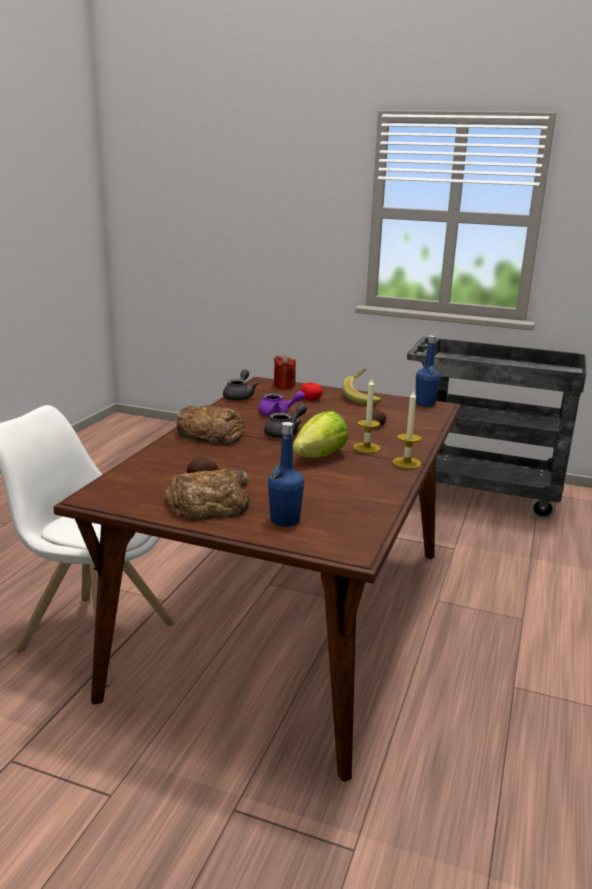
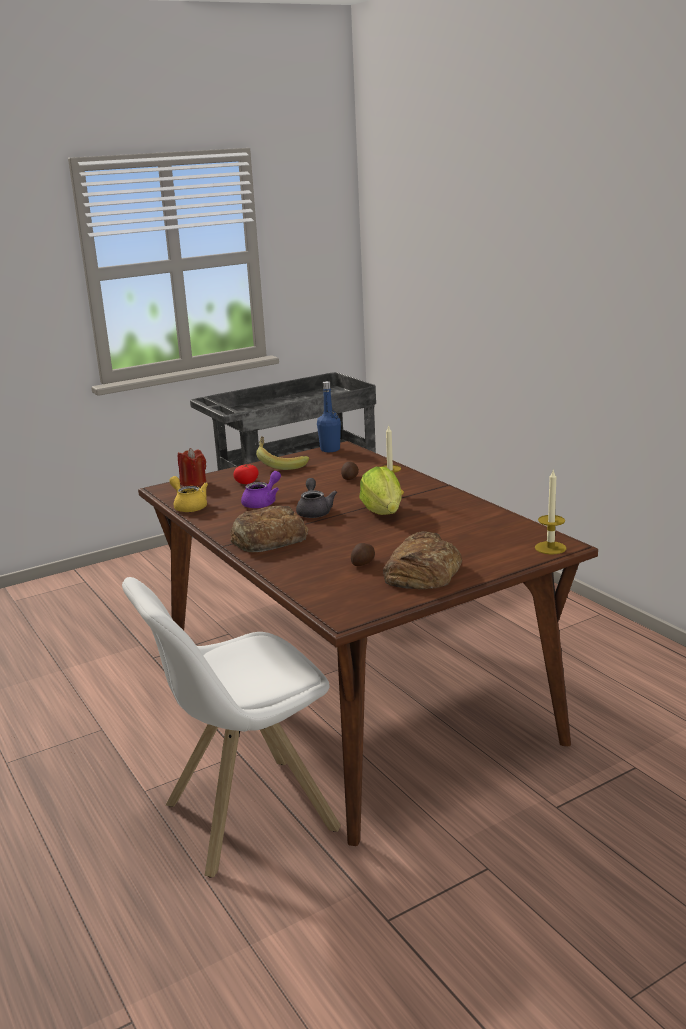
camera: 50 degrees left, 0 degrees up
(239, 396) = (189, 506): grey teapot -> yellow teapot
(285, 520) = (488, 553): blue bottle -> none
(407, 463) = (438, 489): candle -> candle (550, 548)

